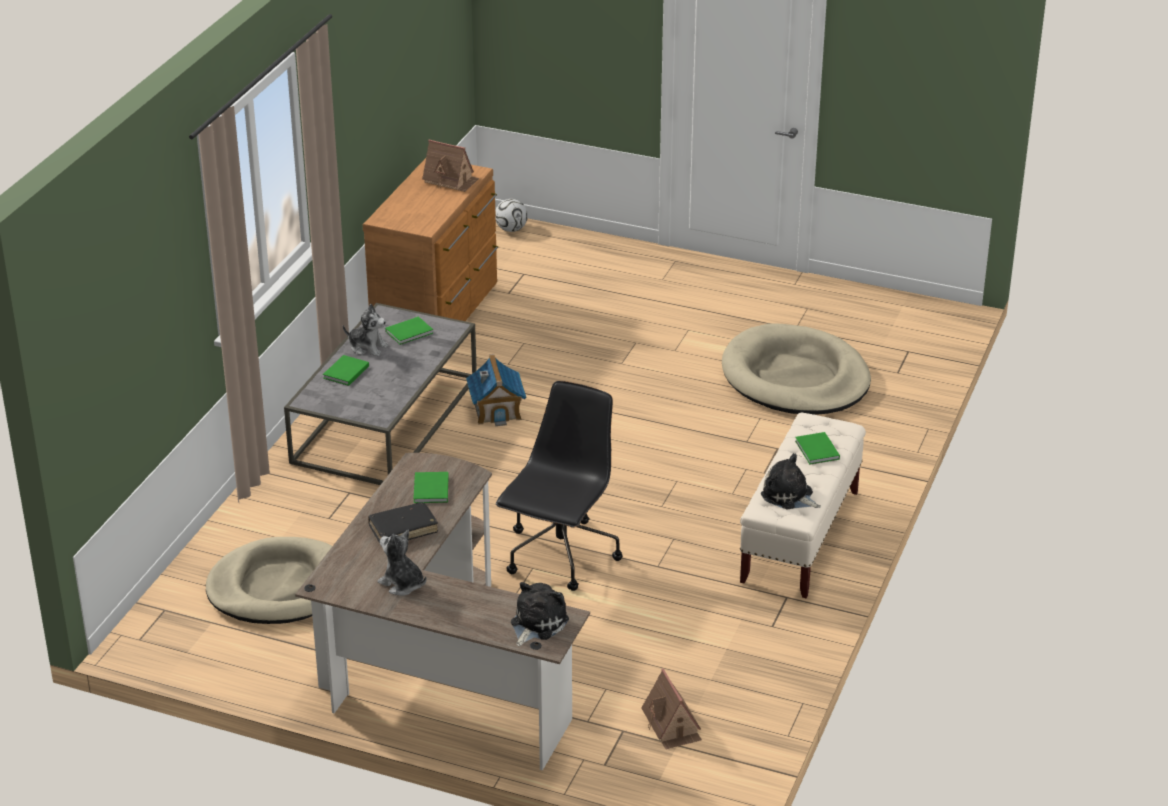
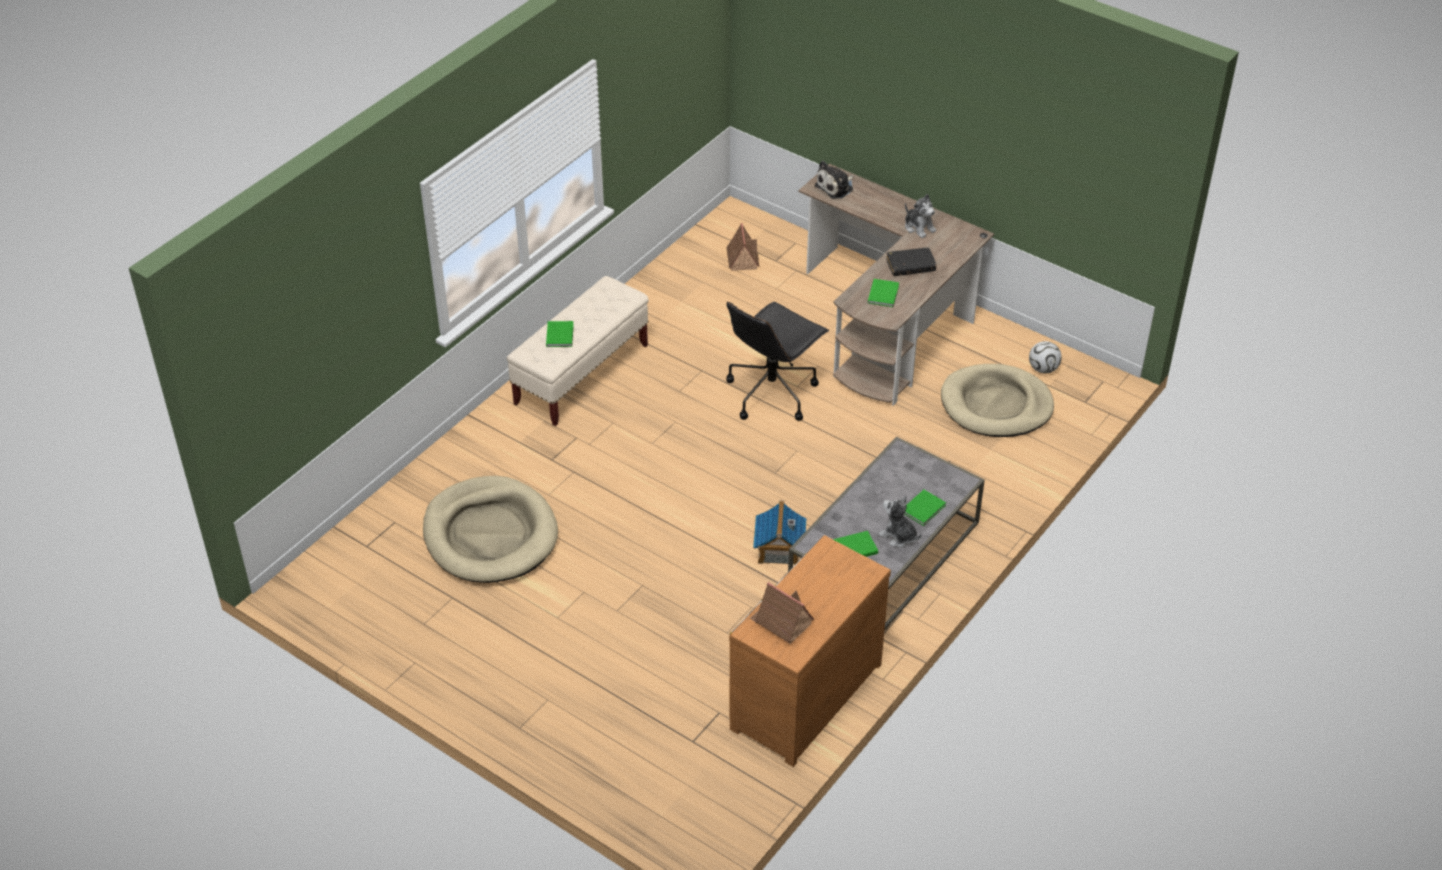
camera: 165 degrees left, 10 degrees up
(511, 229) = (681, 827): football -> football (1043, 369)
(789, 496) = (604, 301): plush toy -> none

